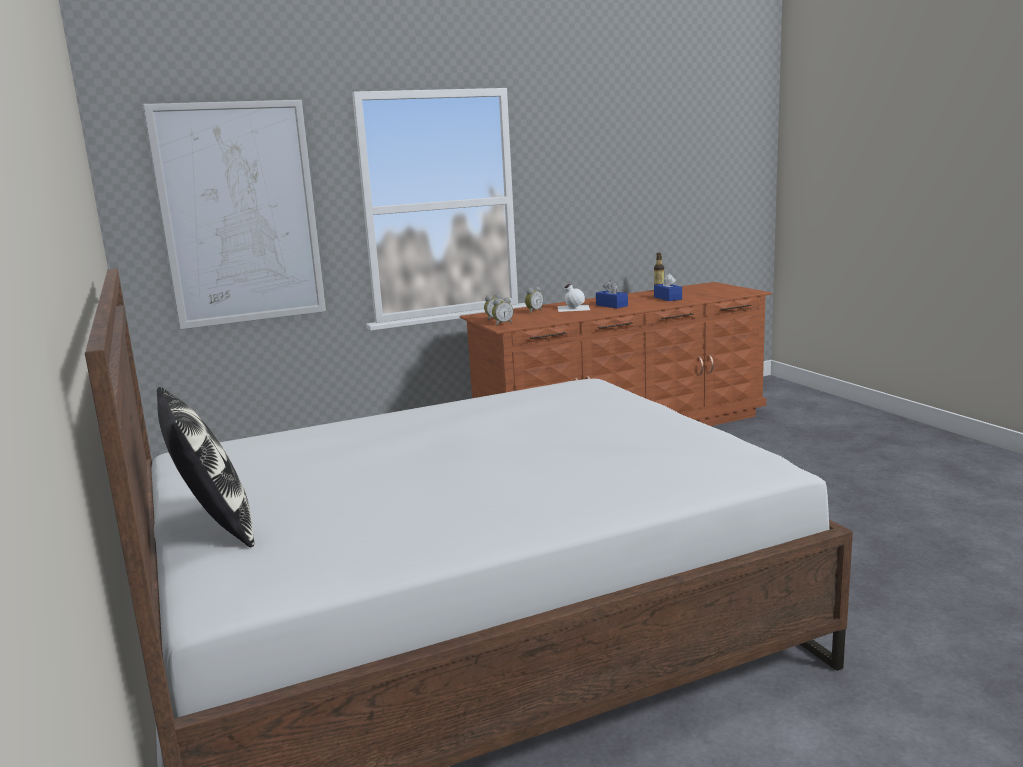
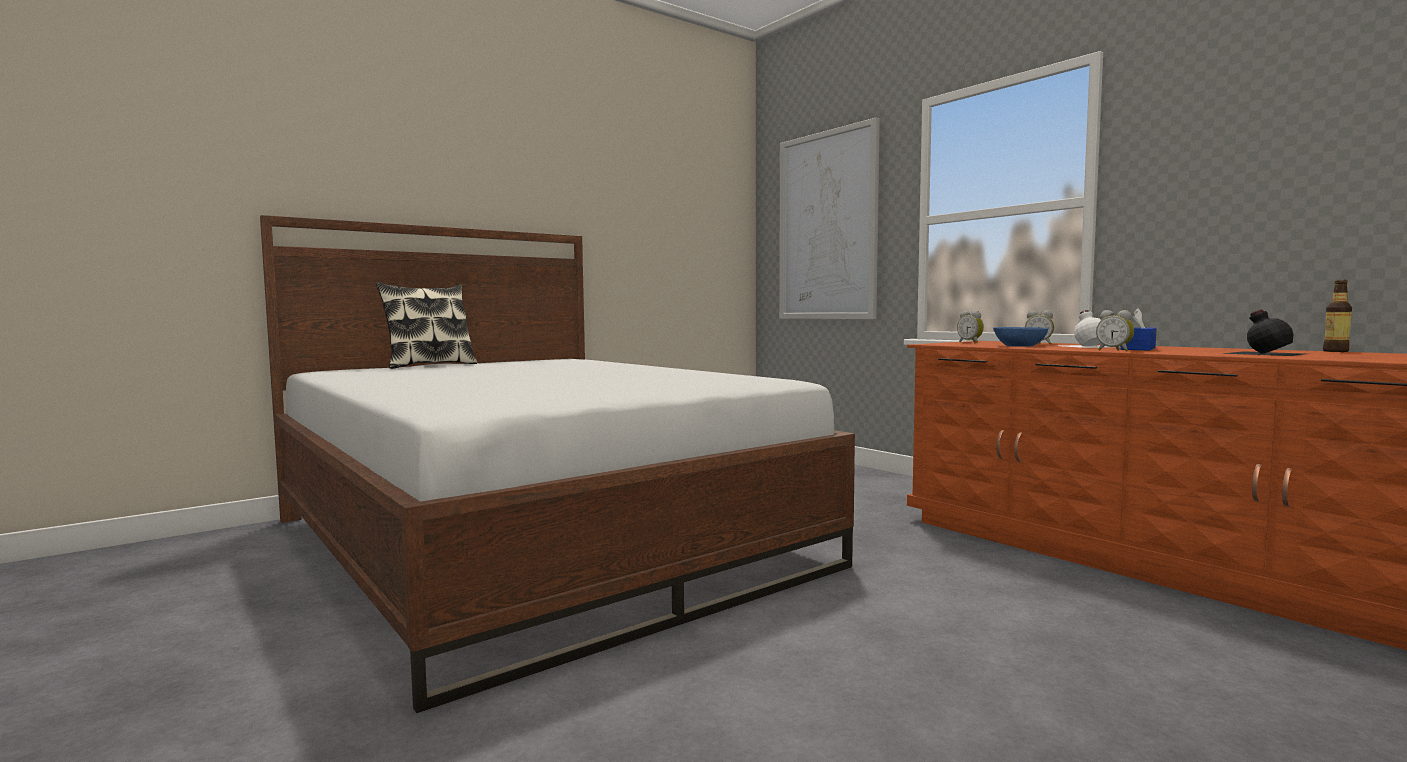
camera: 75 degrees right, 10 degrees down
(502, 323) = (949, 343): alarm clock -> alarm clock (1114, 350)
(560, 317) = (1019, 346): none -> blue bowl
(667, 298) = (1264, 353): blue tissue box -> black bottle

